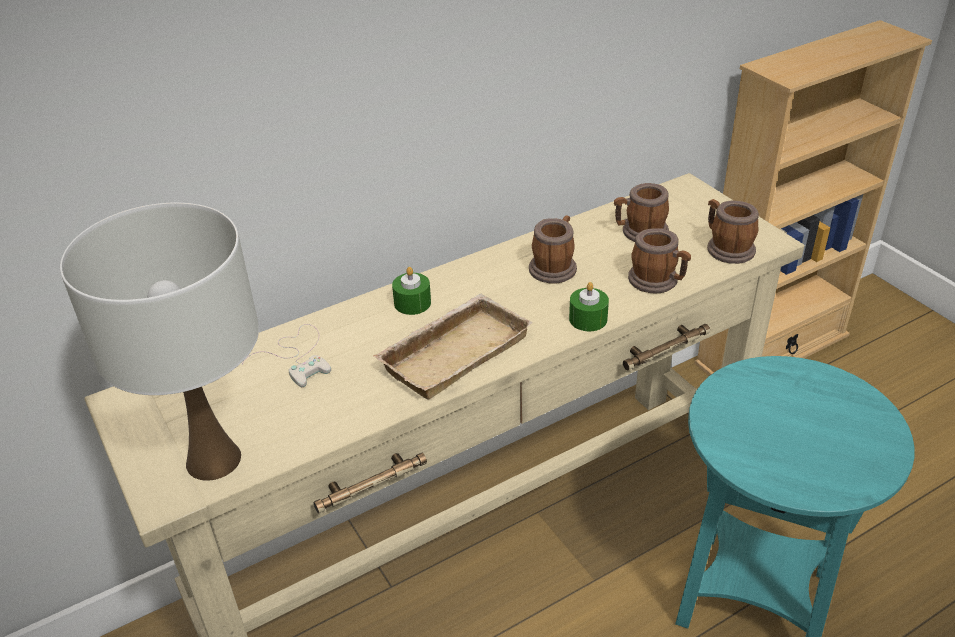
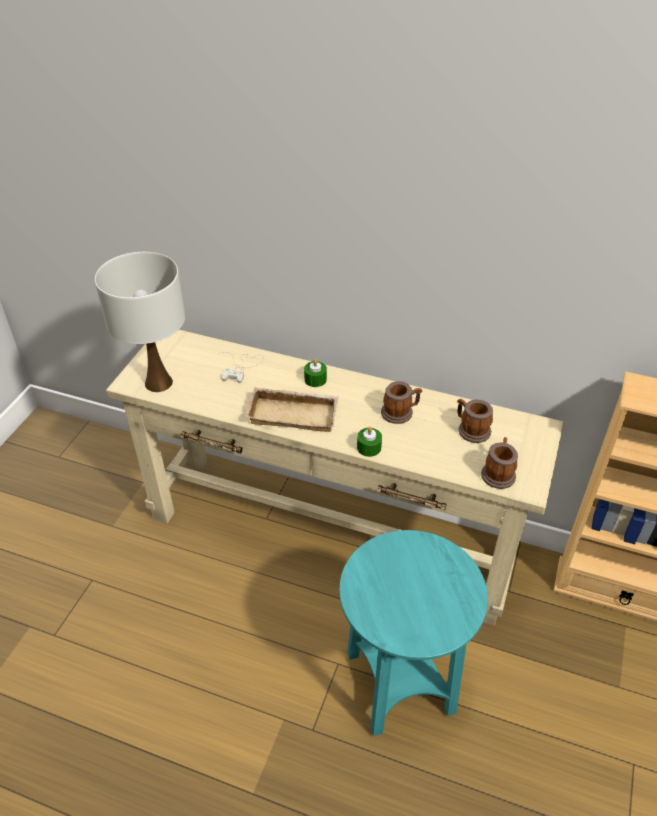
camera: 50 degrees right, 5 degrees up
(658, 281) = (432, 459): mug -> none

